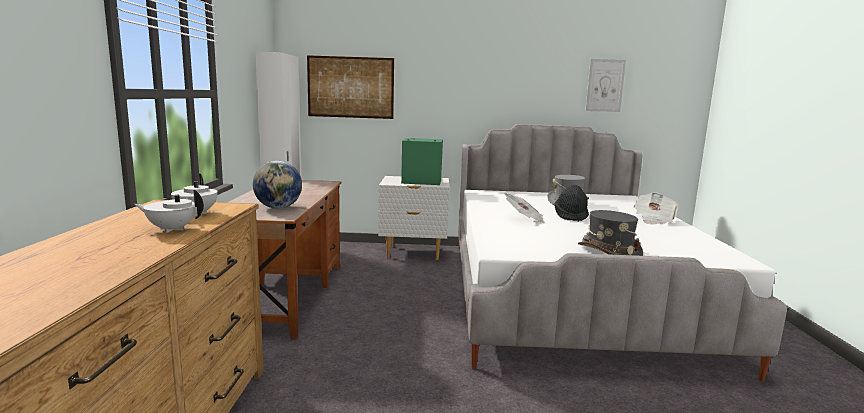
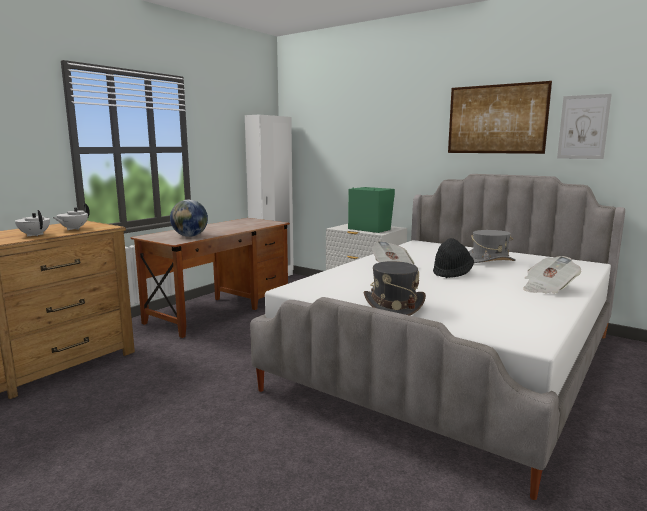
camera: 35 degrees right, 0 degrees up
(350, 87) = (329, 141): picture -> picture (496, 119)

